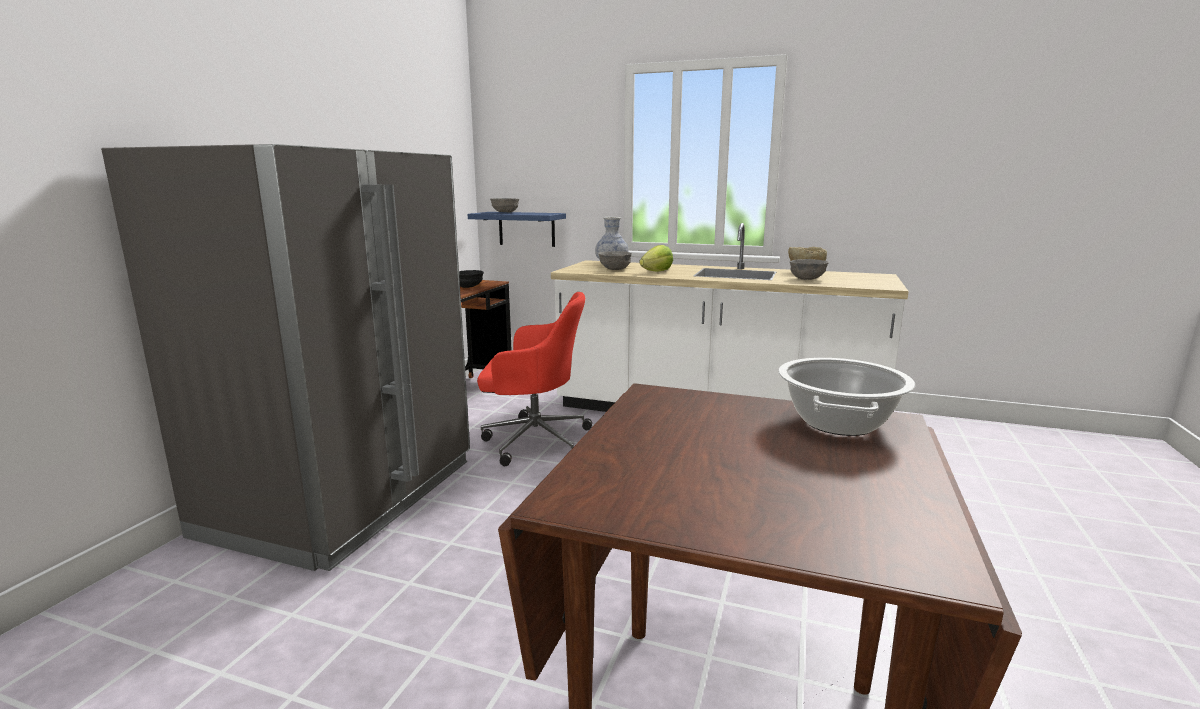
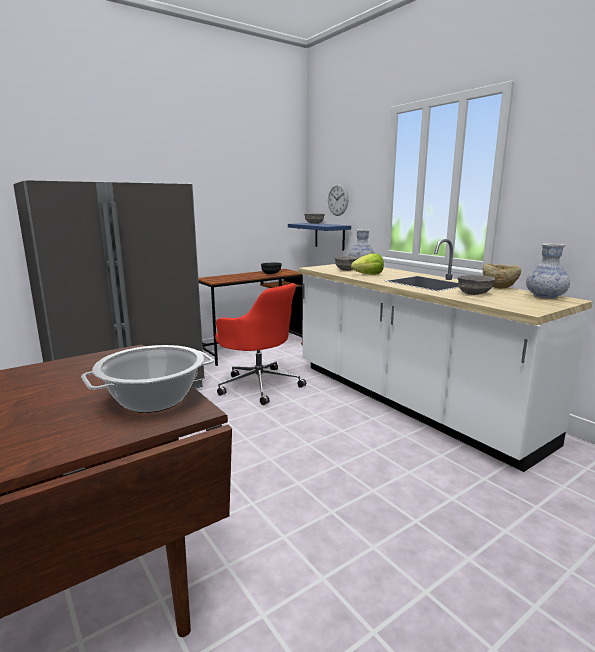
camera: 35 degrees right, 0 degrees up
(539, 179) = (338, 199): none -> wall clock
(859, 274) = (545, 296): none -> vase

